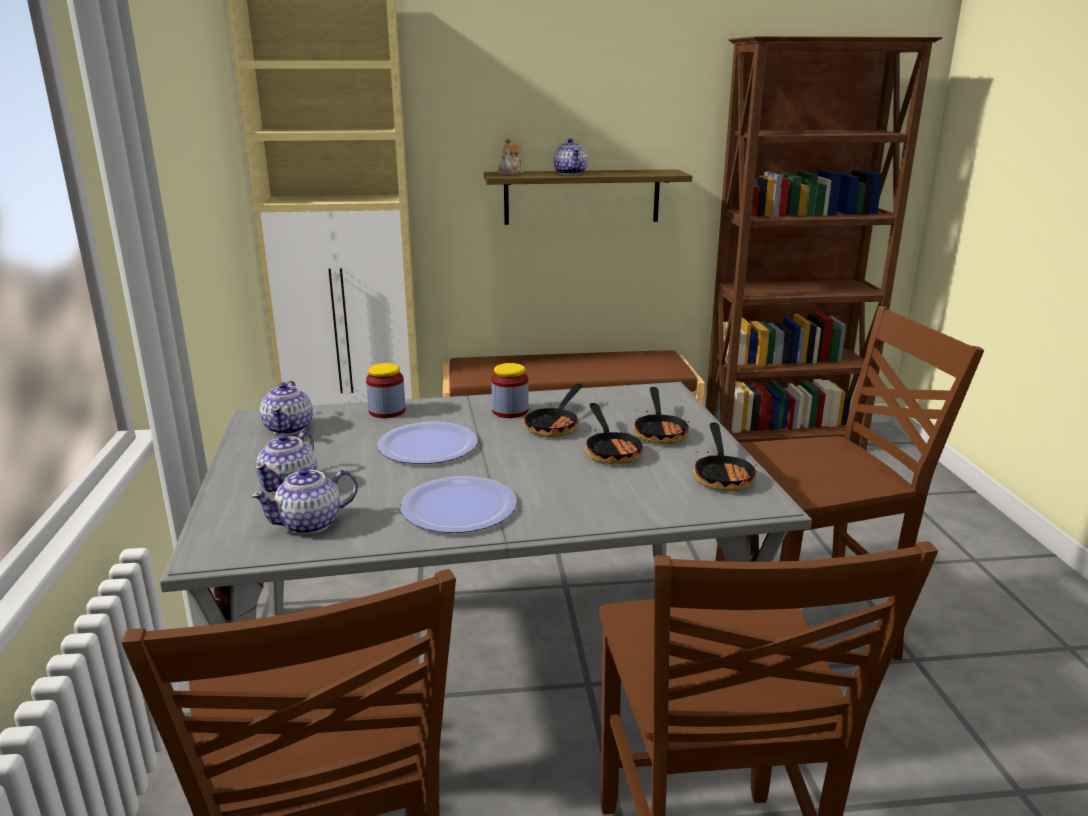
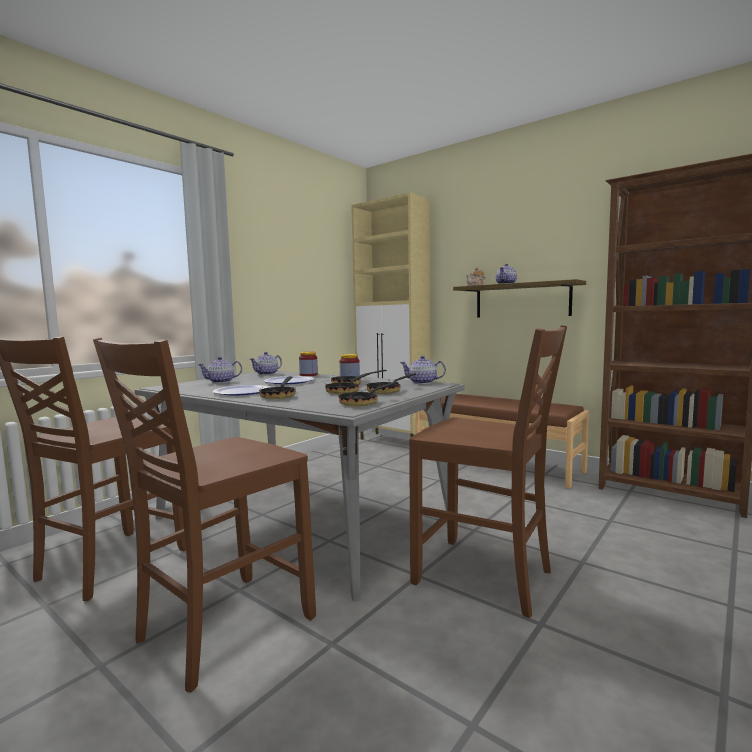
camera: 45 degrees right, 15 degrees down
(310, 524) = (196, 387): teapot -> teapot (423, 382)
(562, 498) = (280, 396): none -> frying pan

